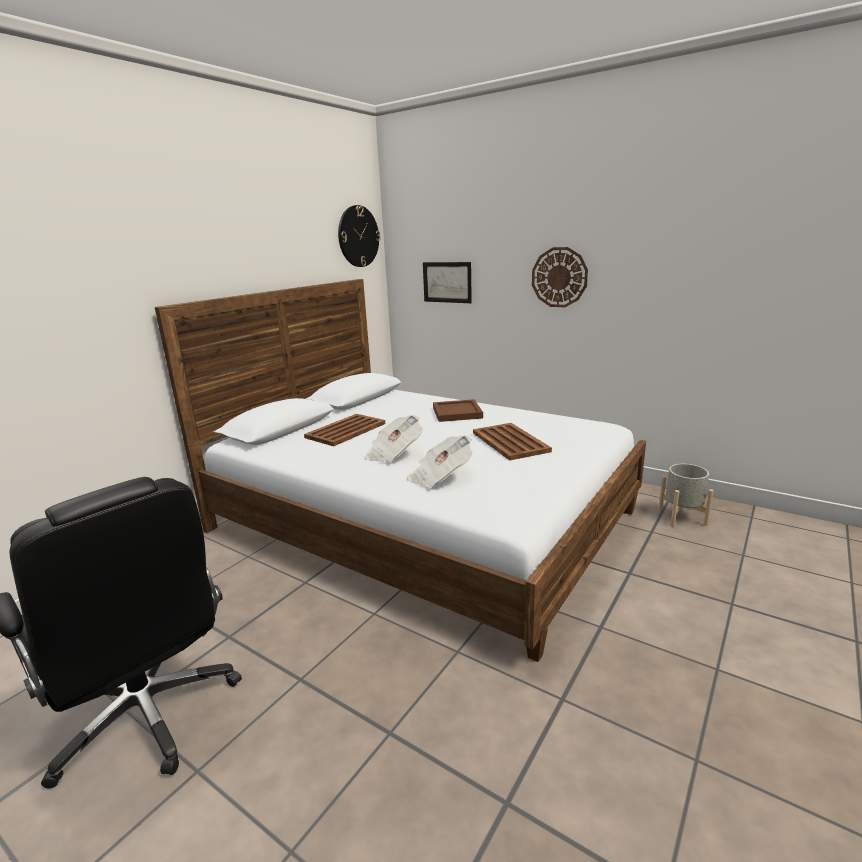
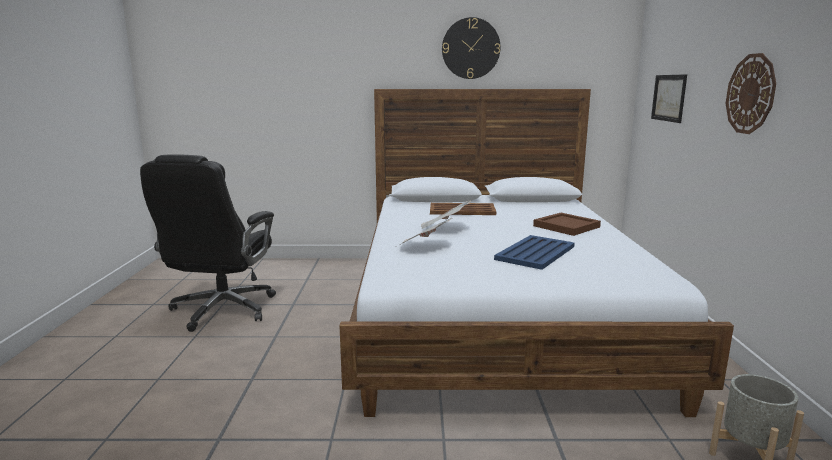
camera: 55 degrees right, 5 degrees down
(358, 236) = (598, 47): wall clock -> wall clock (470, 48)
(510, 442) = (535, 253): brown tray -> blue tray

